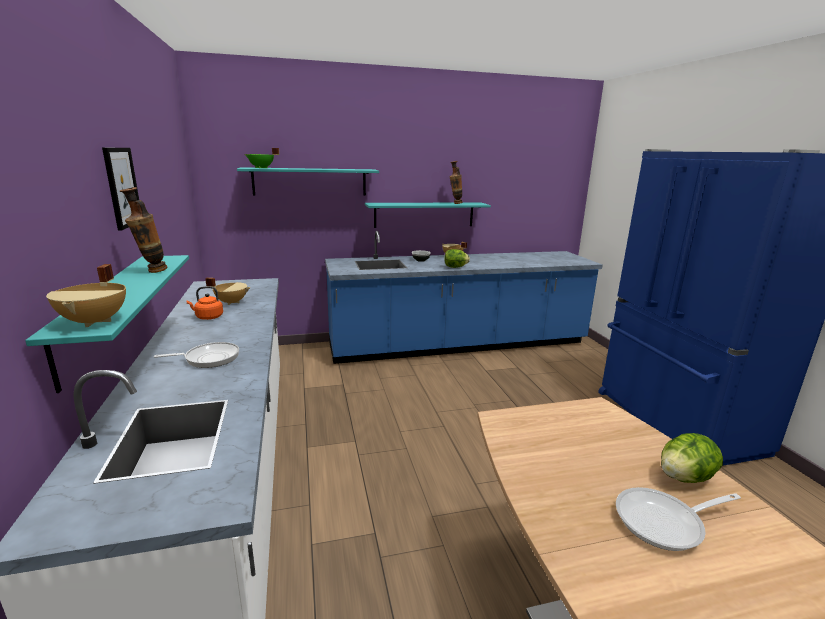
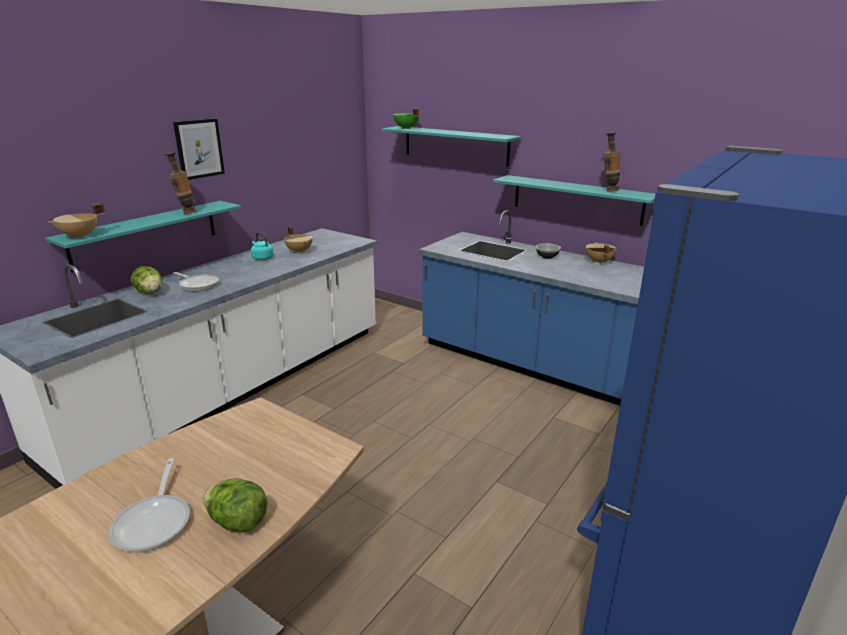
camera: 50 degrees right, 5 degrees up
(208, 317) = (262, 258): orange kettle -> turquoise kettle
(455, 267) = (560, 275): lettuce -> lettuce (150, 293)
(665, 522) = (155, 522): frying pan -> frying pan turned 135 degrees counterclockwise

